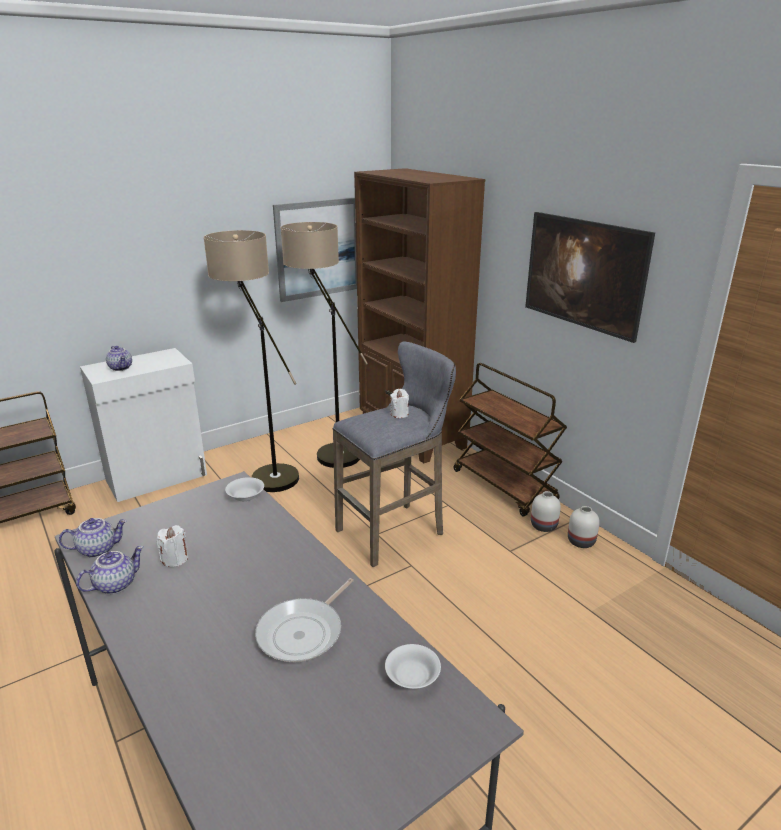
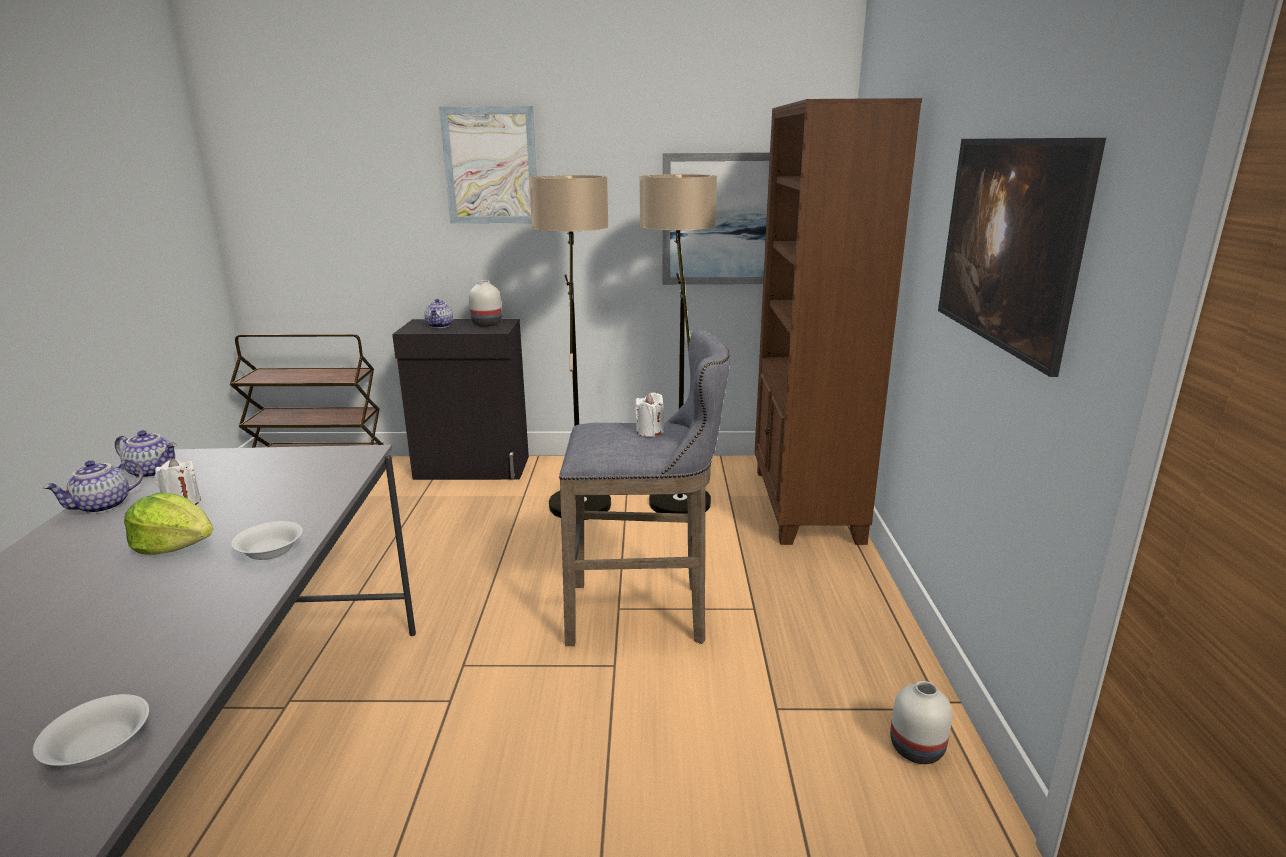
camera: 35 degrees right, 5 degrees down
(115, 584) = (103, 506): teapot -> teapot turned 135 degrees clockwise
(139, 226) = (491, 166): none -> picture
(158, 478) = (473, 468): white cabinet -> black cabinet
(232, 582) = (175, 546): none -> lettuce
(245, 496) = (346, 468): white bowl -> white bowl (269, 552)
(303, 632) = (123, 629): frying pan -> none
(504, 486) = (870, 615): brown cart -> none
(543, 526) = (872, 696): white vase -> white vase (486, 324)

